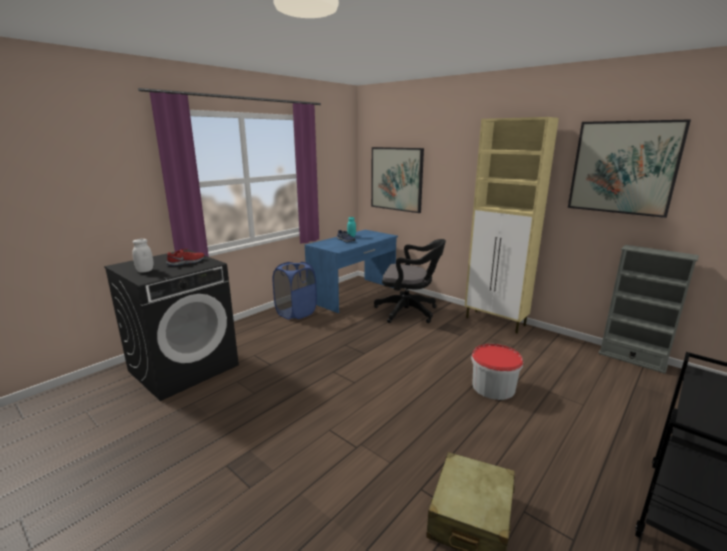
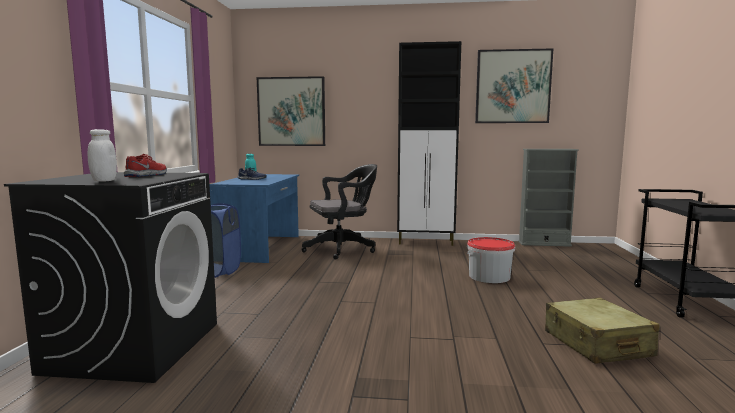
camera: 35 degrees left, 10 degrees down
(496, 322) = (426, 242): beige cabinet -> black cabinet

